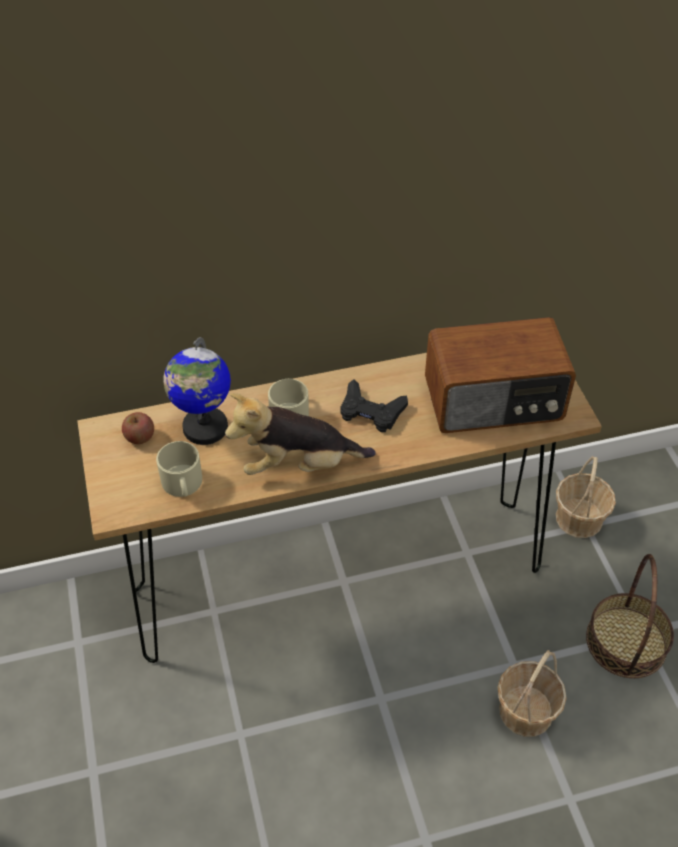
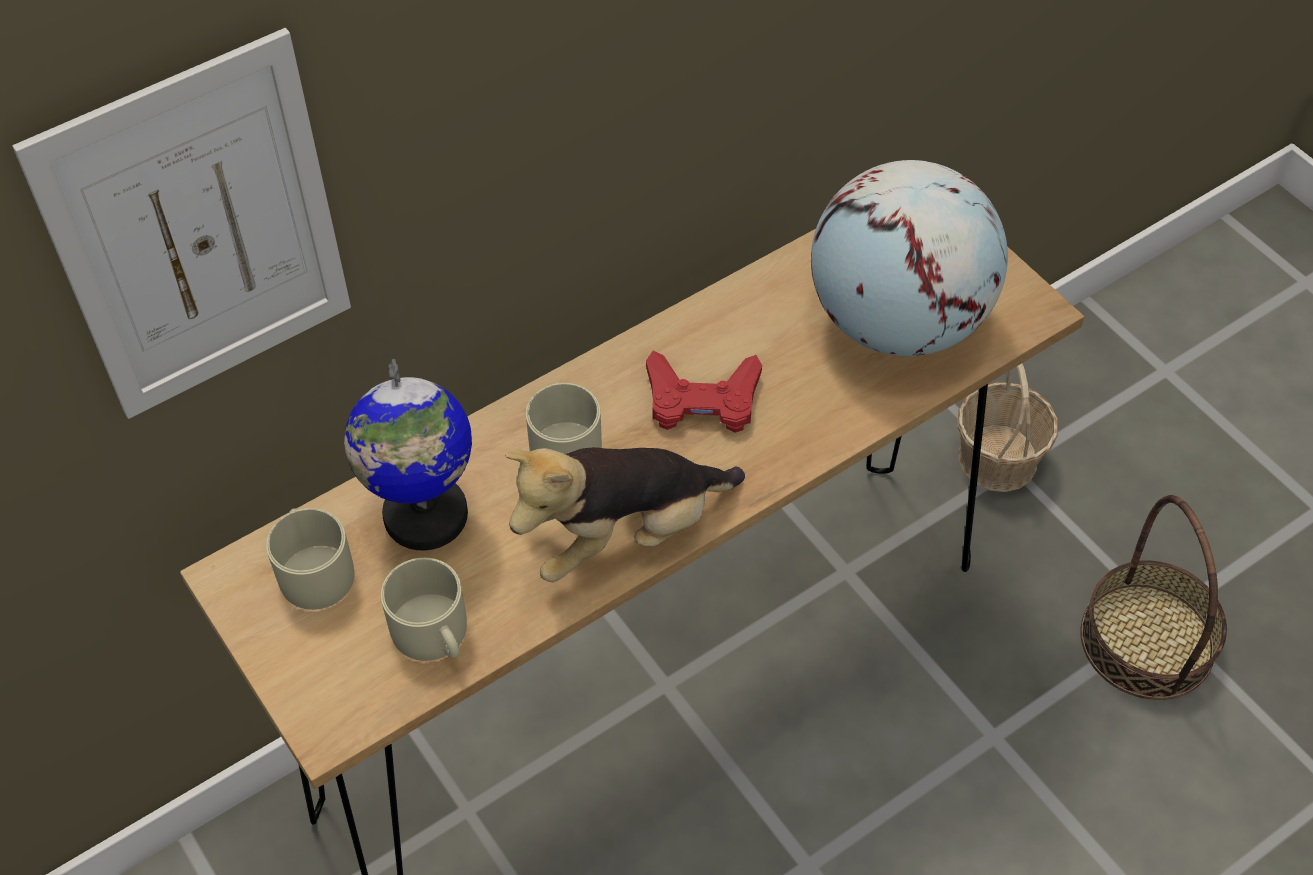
camera: 20 degrees left, 5 degrees up
(107, 240) = (199, 233): none -> picture
(140, 437) = (313, 568): apple -> beige mug
(371, 411) = (702, 399): black game controller -> red game controller
(494, 401) = (897, 321): radio -> globe
(525, 711) = (1041, 807): basket -> none

